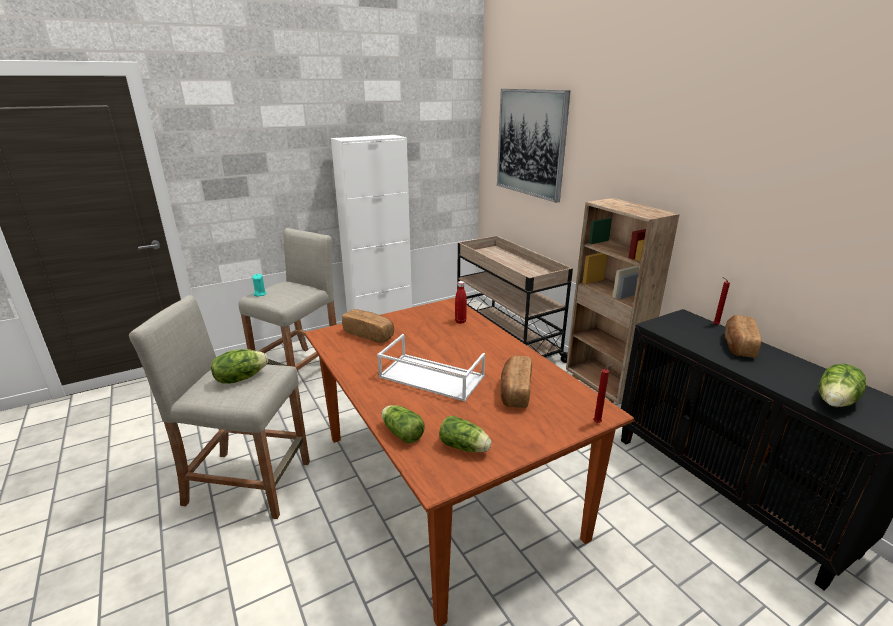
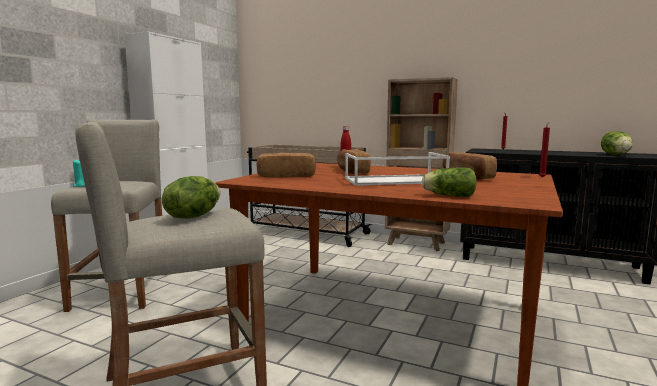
camera: 35 degrees left, 15 degrees down
(465, 447) = (506, 192): lettuce -> none
(531, 143) = (301, 58): picture -> none
(738, 345) = (532, 151): bread -> bread (352, 172)

